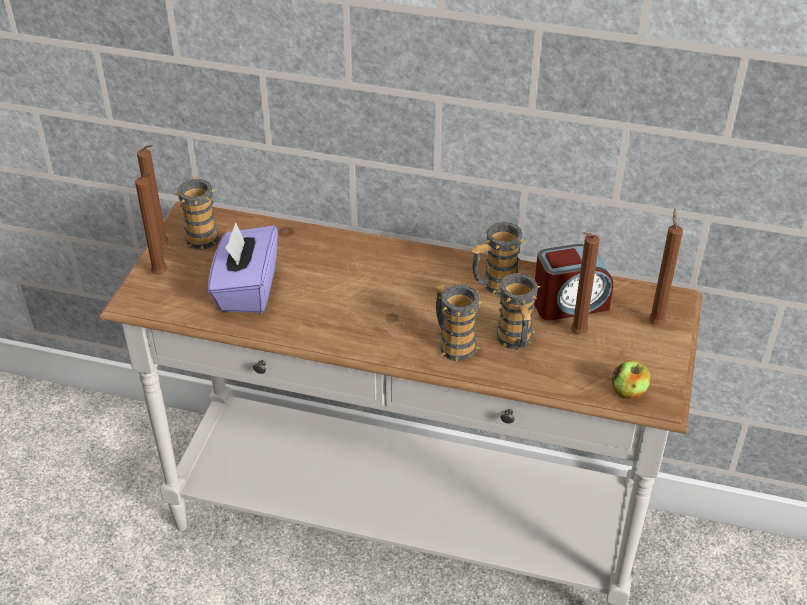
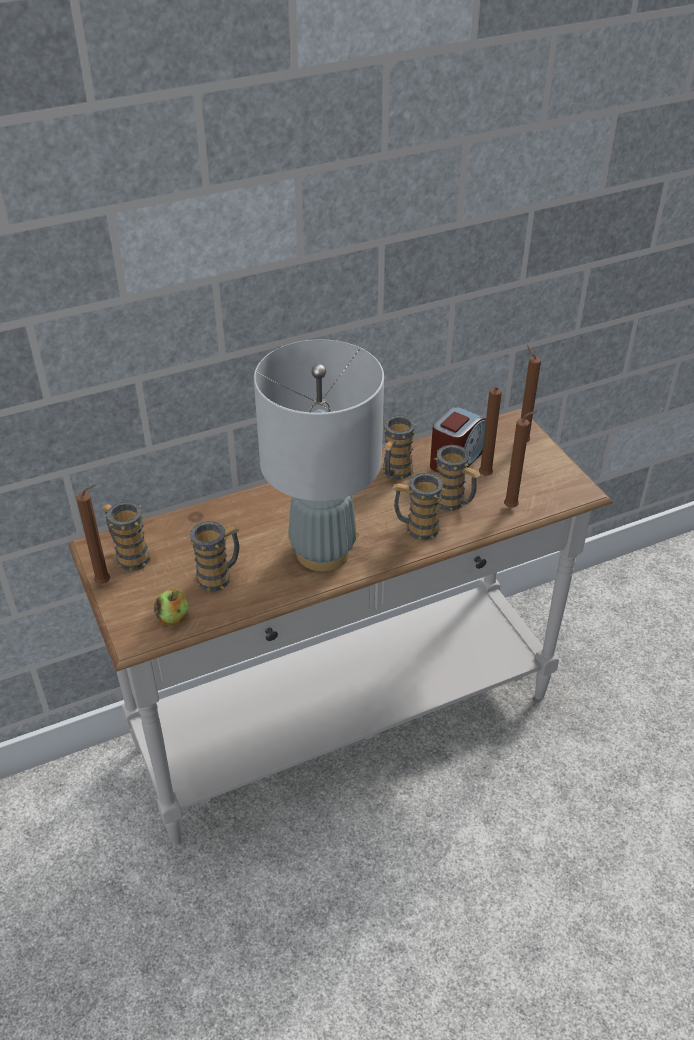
camera: 40 degrees left, 0 degrees up
(162, 275) = (134, 605): brown candle -> brown candle (513, 507)
(246, 289) = (219, 576): purple tissue box -> mug
(348, 317) = (322, 552): none -> grey table lamp
(628, 391) = (557, 495): apple -> apple (173, 618)

